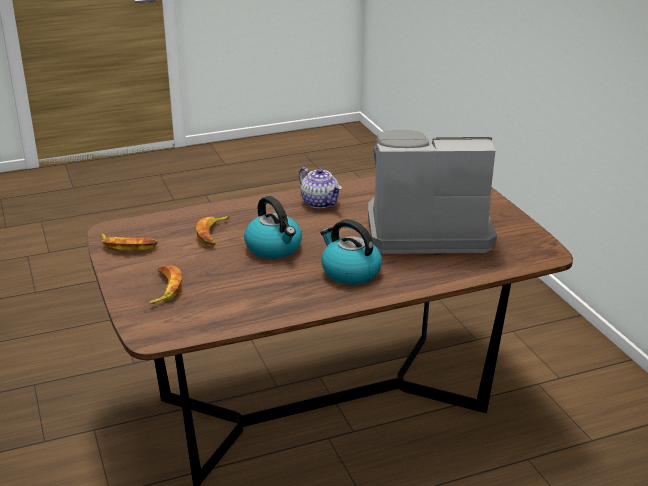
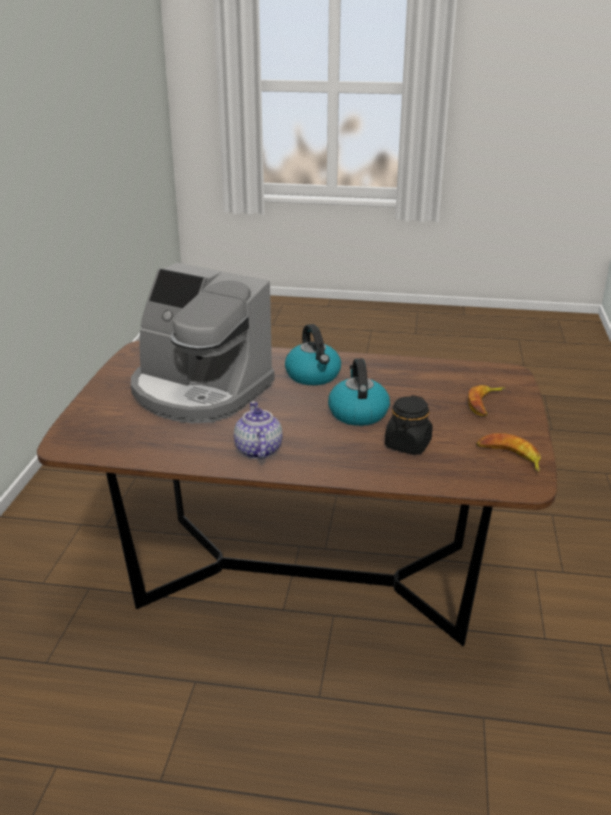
camera: 150 degrees left, 0 degrees up
(213, 234) = (408, 445): banana -> black jar

